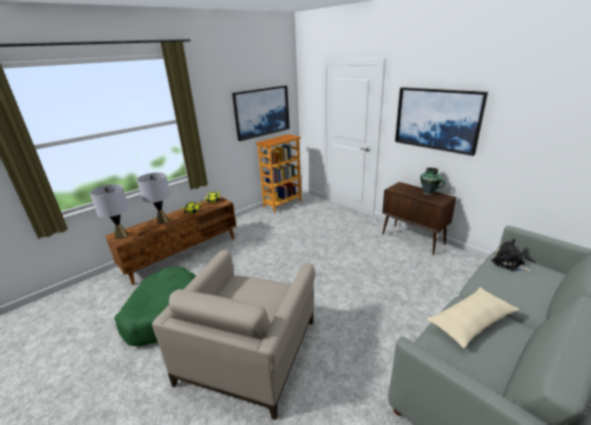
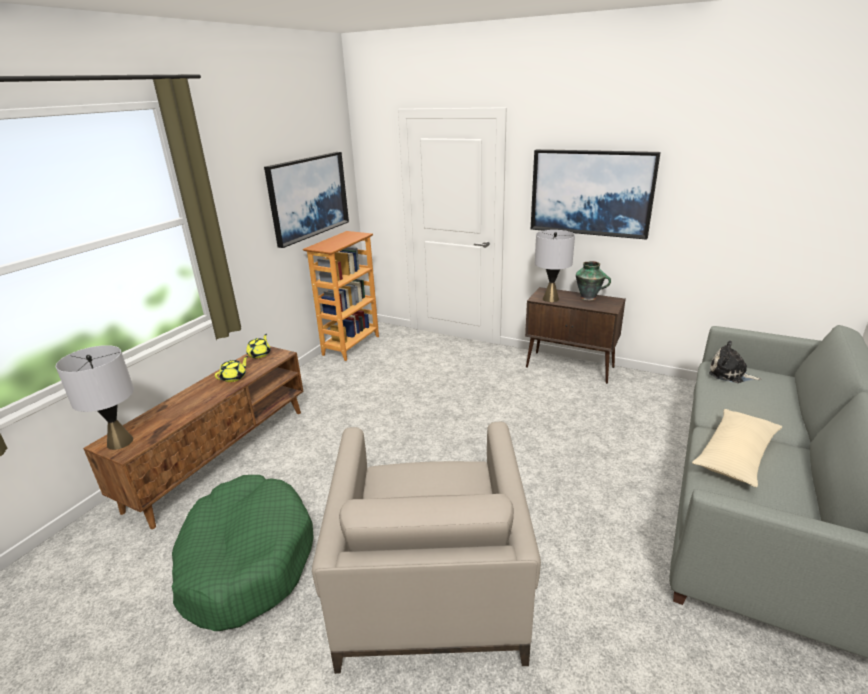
camera: 20 degrees left, 0 degrees up
(162, 221) = (186, 402): grey table lamp -> grey table lamp (550, 299)

